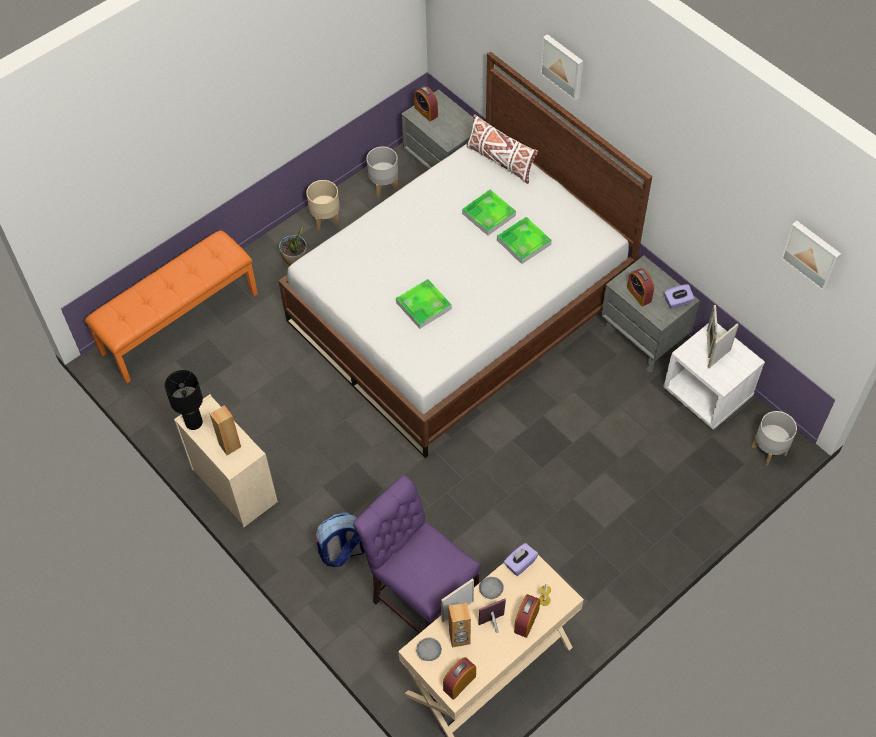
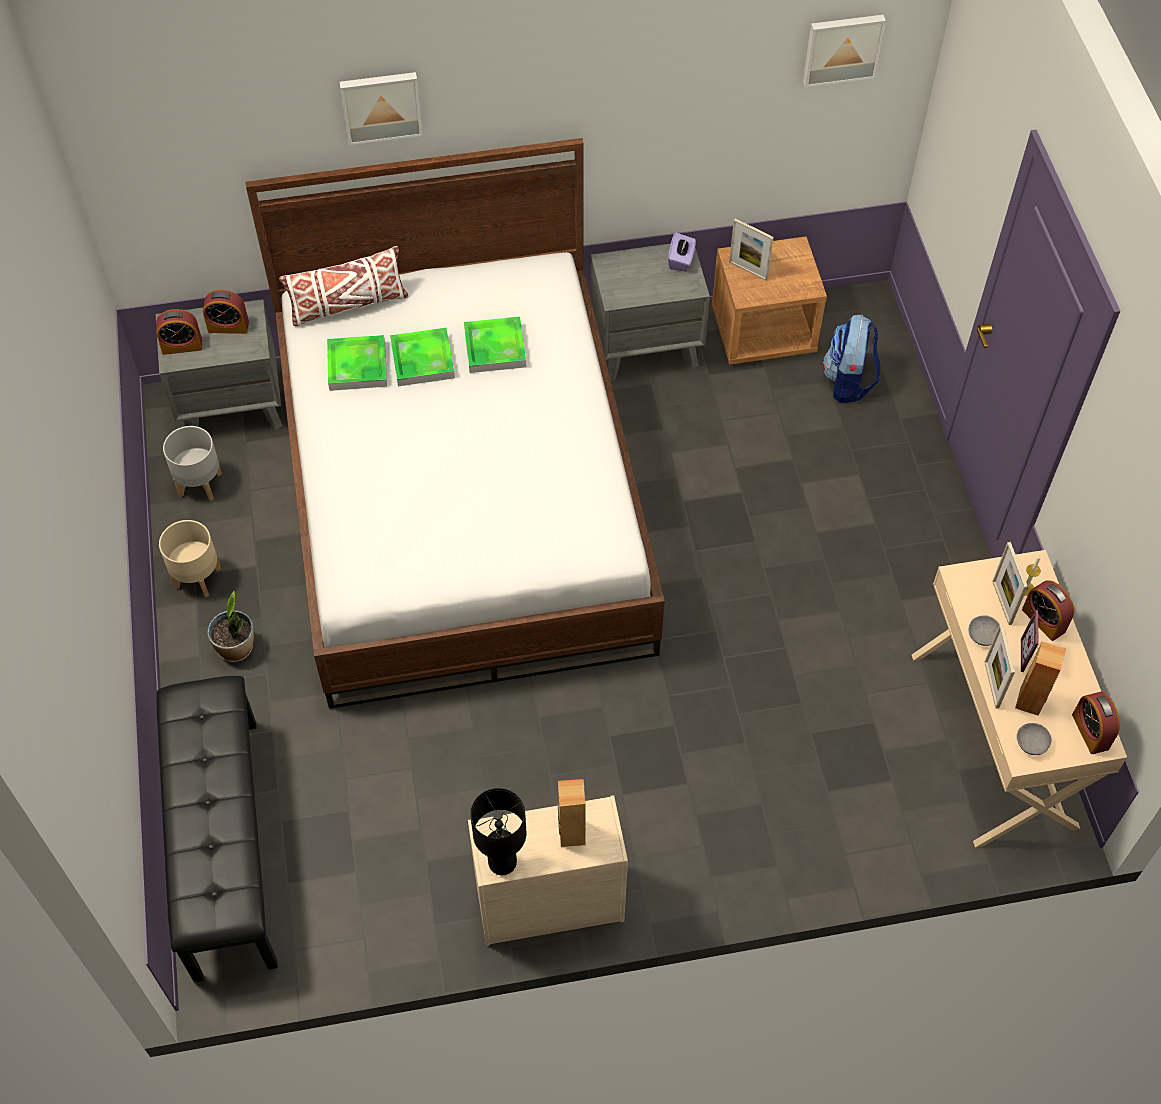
camera: 60 degrees left, 0 degrees up
(179, 322) = (224, 846): orange bench -> black bench
(342, 552) = (736, 819): backpack -> backpack (848, 382)
(421, 598) = (856, 762): purple chair -> none
(423, 306) = (511, 499): tray -> tray (357, 366)
(520, 563) = (963, 587): purple tissue box -> none
(639, 294) = (643, 288): alarm clock -> alarm clock (228, 326)
(707, 394) = (763, 332): white nightstand -> brown nightstand
(719, 358) = (774, 272): picture frame -> picture frame (1002, 602)
(769, 450) = (873, 320): grey planter -> none

